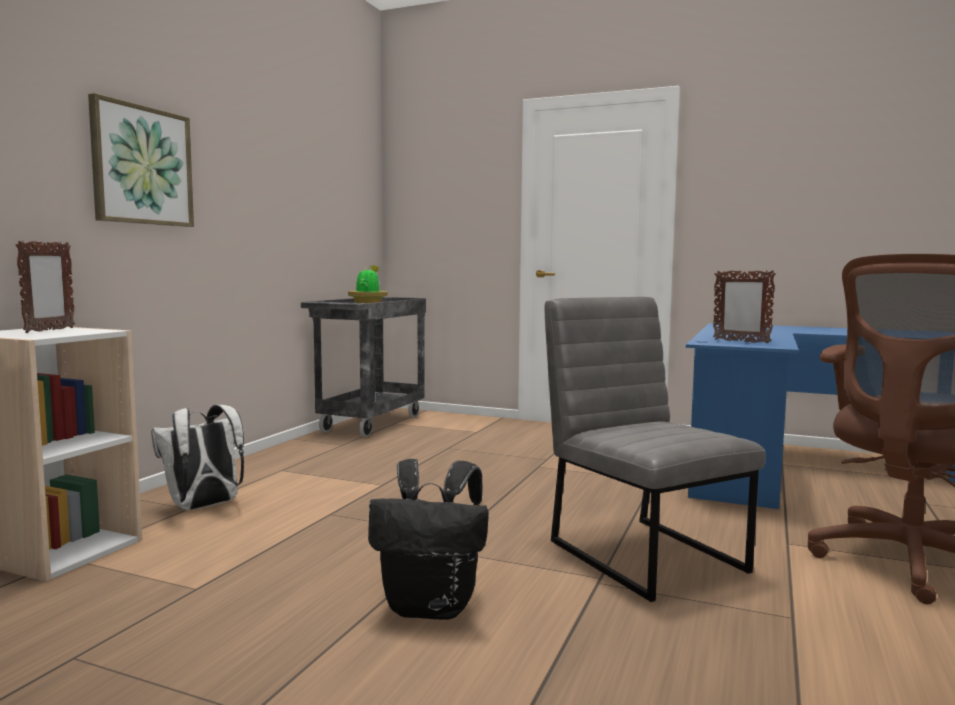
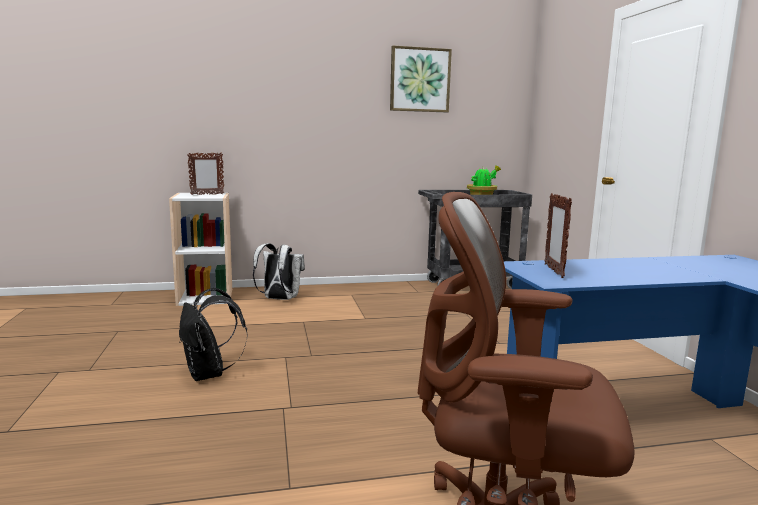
camera: 55 degrees right, 5 degrees up
(142, 166) = (289, 108): picture -> picture (420, 80)
(643, 553) = (350, 412): grey chair -> none

